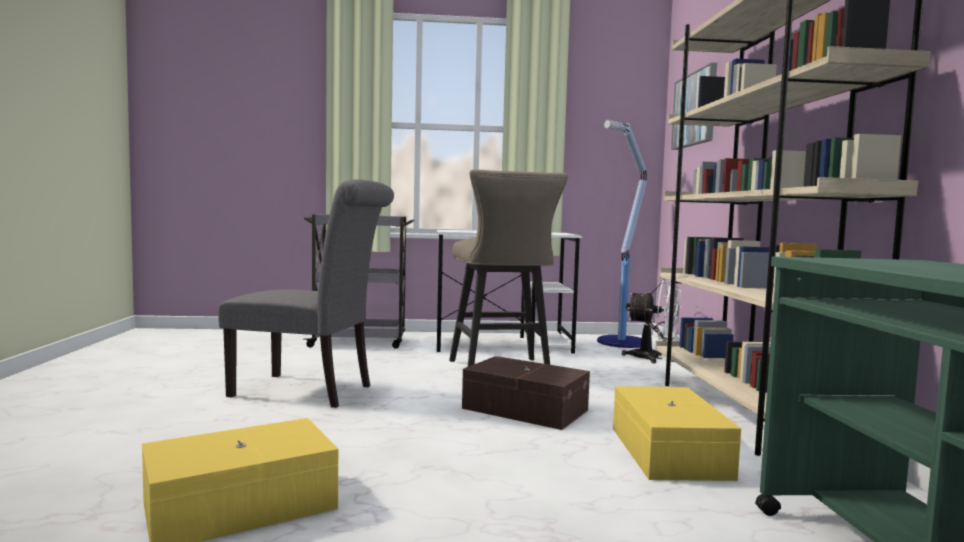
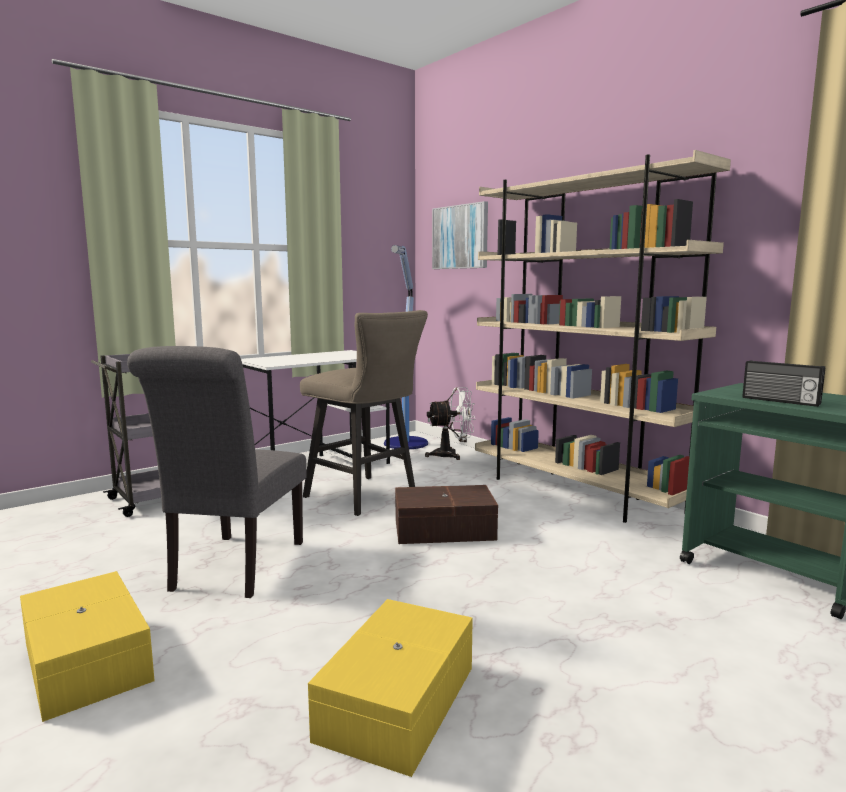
camera: 35 degrees left, 5 degrees up
(310, 391) = (234, 569): grey chair -> grey chair turned 120 degrees clockwise
(667, 452) = (582, 537): yellow storage box -> yellow storage box (84, 663)
(880, 265) = (780, 401): none -> radio

